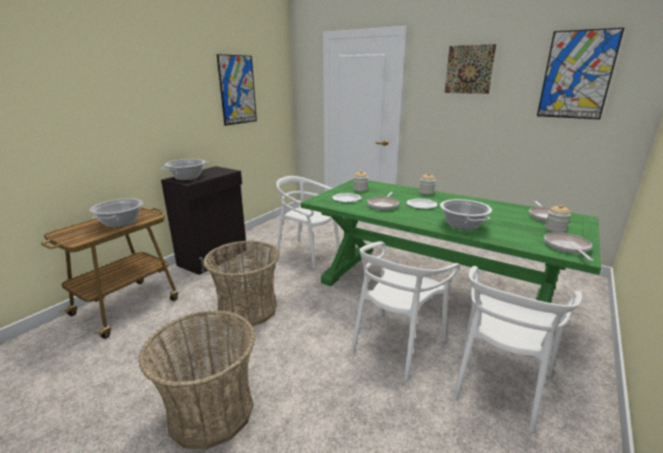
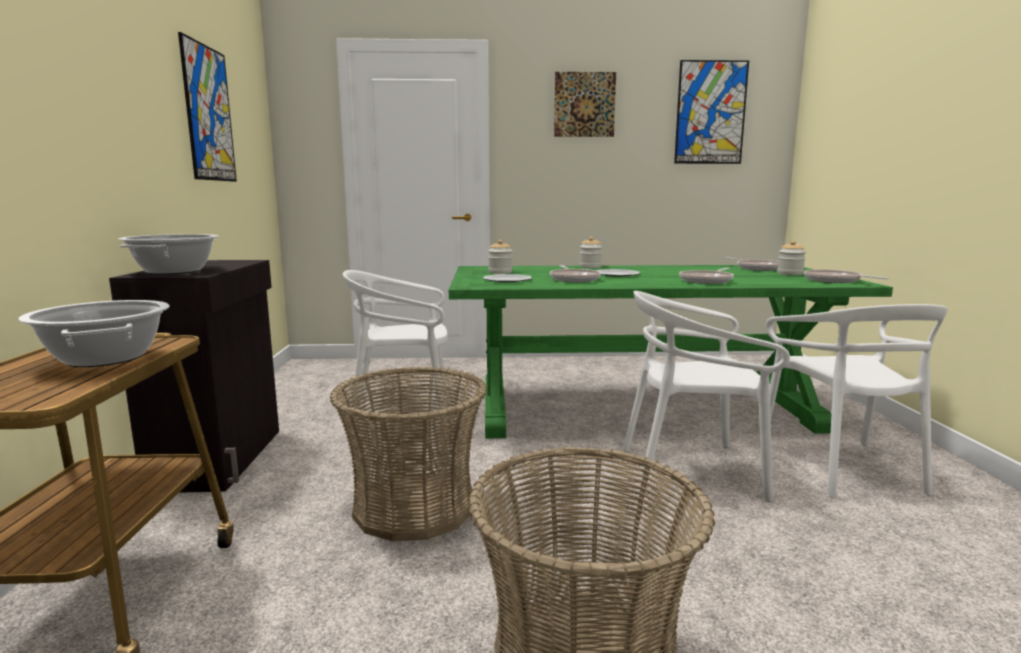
camera: 35 degrees left, 10 degrees down
(396, 343) = (691, 470): white chair -> white chair turned 90 degrees clockwise
(463, 225) = (707, 281): cooking pot -> frying pan

